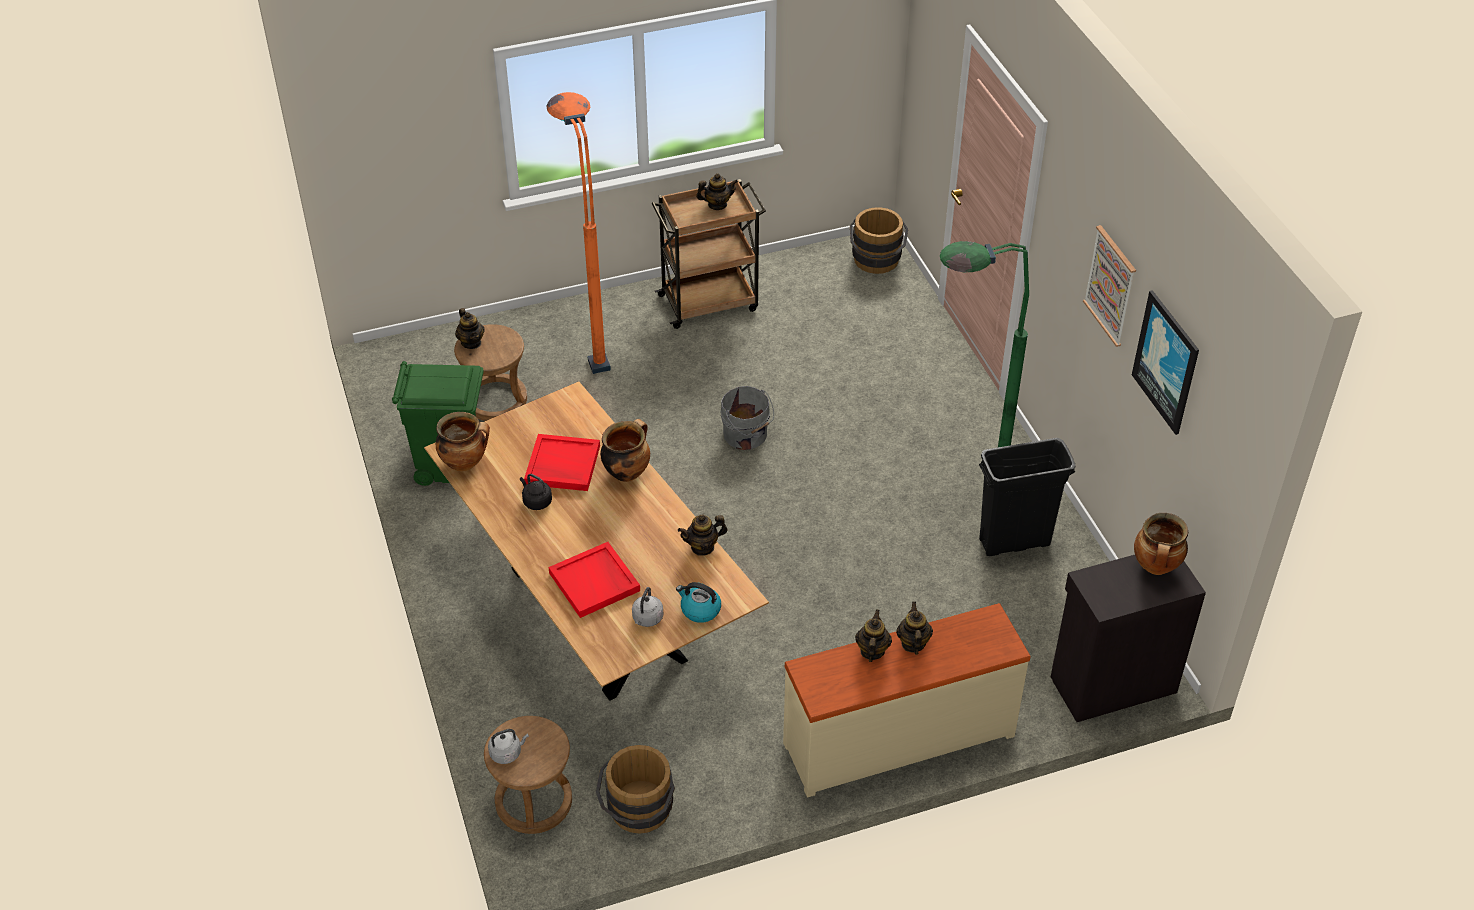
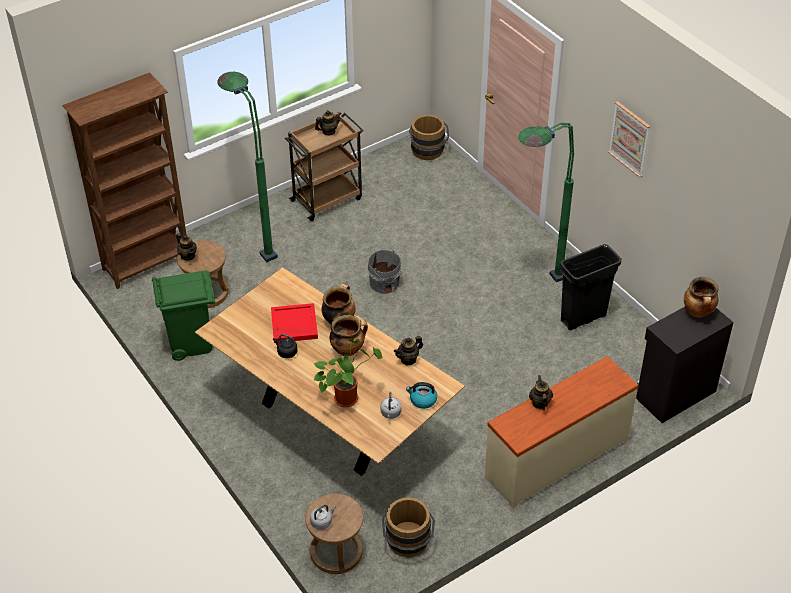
camera: 15 degrees left, 0 degrees up
(433, 344) = (147, 263): none -> brown bookcase
(465, 462) = (227, 336): cooking pot -> cooking pot (348, 350)
(590, 338) = (255, 238): orange floor lamp -> green floor lamp
(595, 582) = (347, 397): red tray -> potted plant
(913, 643) = (563, 393): teapot -> none
(1167, 362) = (682, 181): picture -> none

